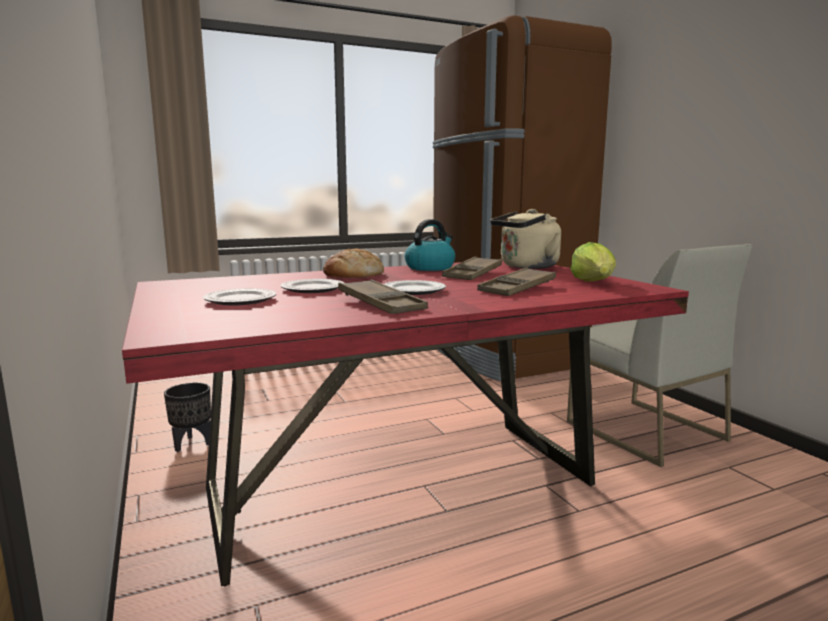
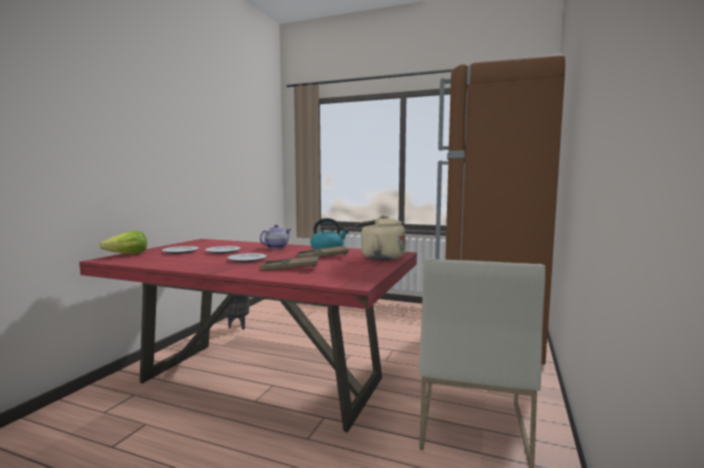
camera: 45 degrees right, 5 degrees down
(353, 274) = (276, 247): bread -> teapot
(381, 304) = (202, 262): brown tray -> none
(594, 282) = (348, 273): lettuce -> lettuce (127, 254)

